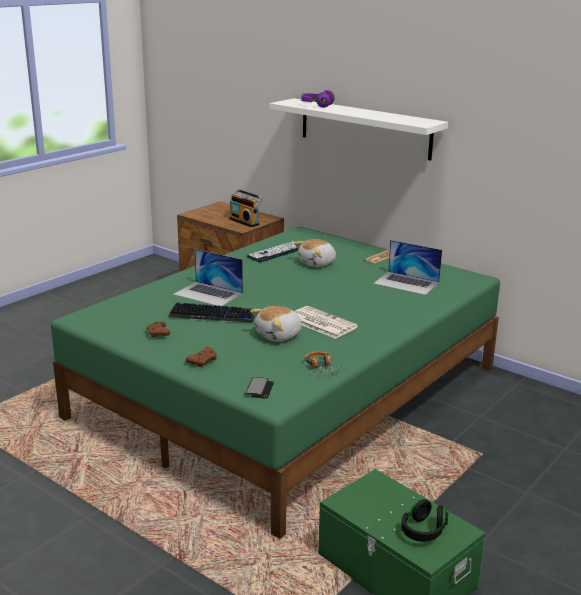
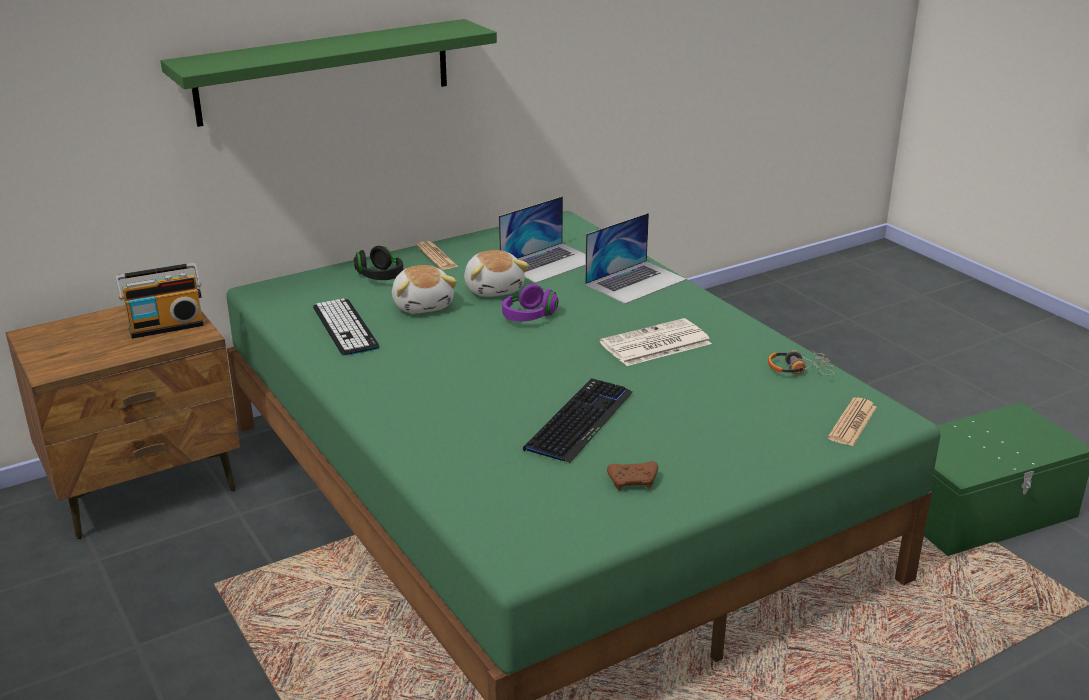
camera: 70 degrees left, 5 degrees up
(203, 361) = (752, 454): brown game controller -> none
(208, 294) = (487, 414): laptop -> laptop (636, 281)
(259, 389) = (852, 423): phone -> newspaper
(279, 335) = (684, 381): plush toy -> plush toy (494, 289)
(317, 105) = (256, 55): purple headphones -> purple headphones (529, 317)
(365, 128) = (324, 71): white shelf -> green shelf
(423, 531) = (1021, 436): black headphones -> black headphones (379, 276)

